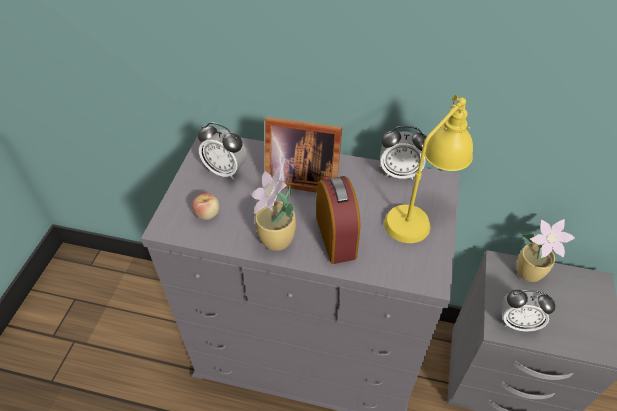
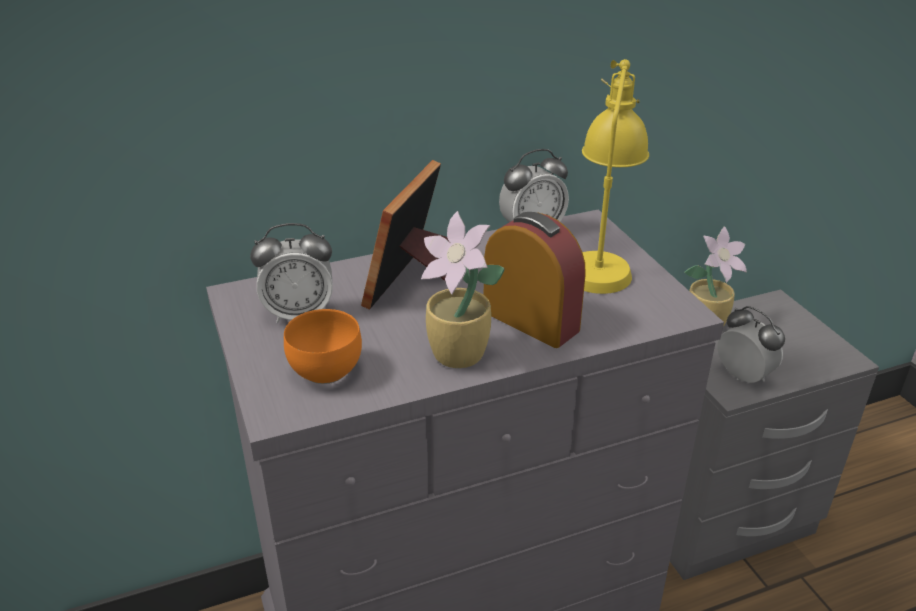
camera: 35 degrees left, 15 degrees down
(208, 214) = (328, 370): apple -> orange bowl
(300, 177) = (414, 281): picture frame -> picture frame turned 135 degrees clockwise
(518, 322) = (743, 376): alarm clock -> alarm clock turned 105 degrees counterclockwise

